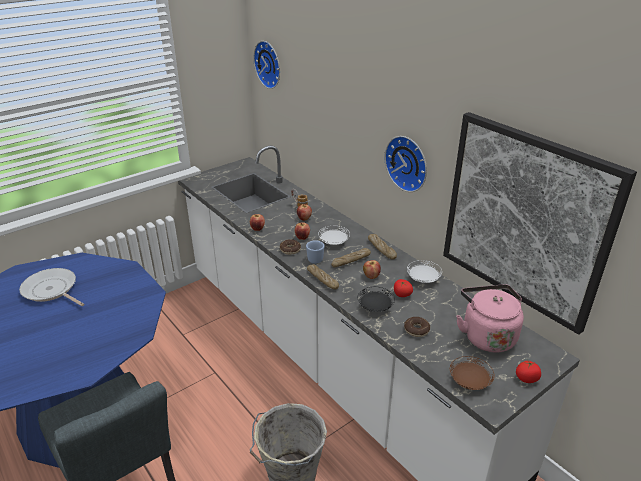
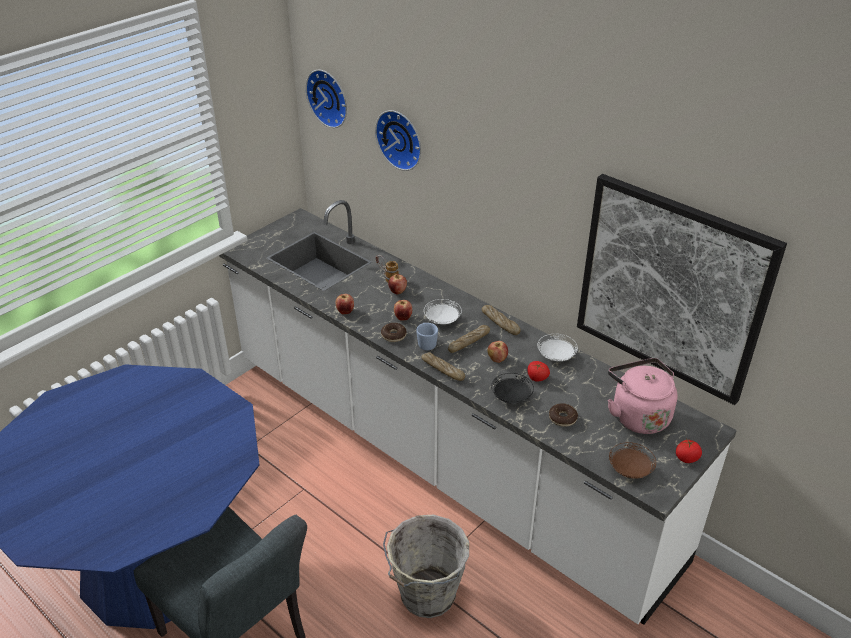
camera: 10 degrees left, 5 degrees up
(51, 290) = (109, 419): frying pan -> none
(408, 163) = (528, 224): wall clock -> wall clock (401, 139)

